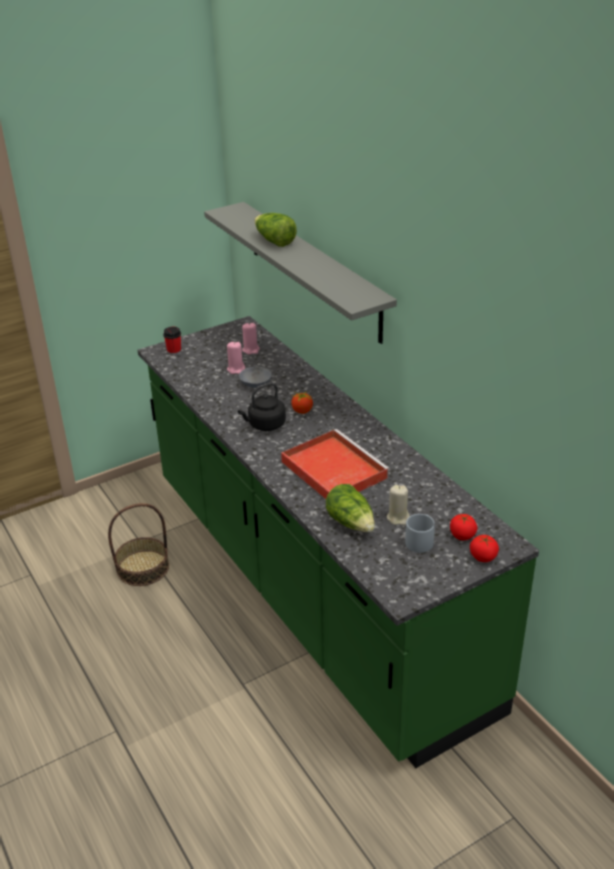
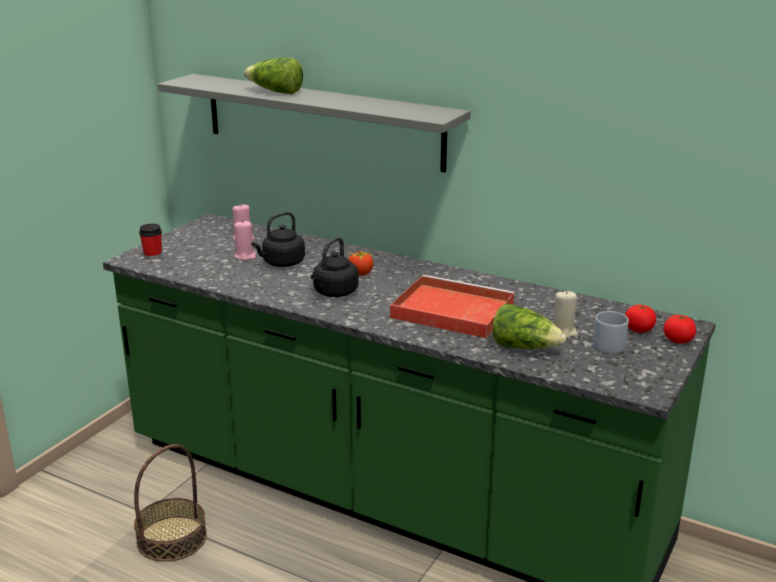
camera: 30 degrees left, 10 degrees down
(255, 384) = (281, 263): grey bowl -> black kettle

